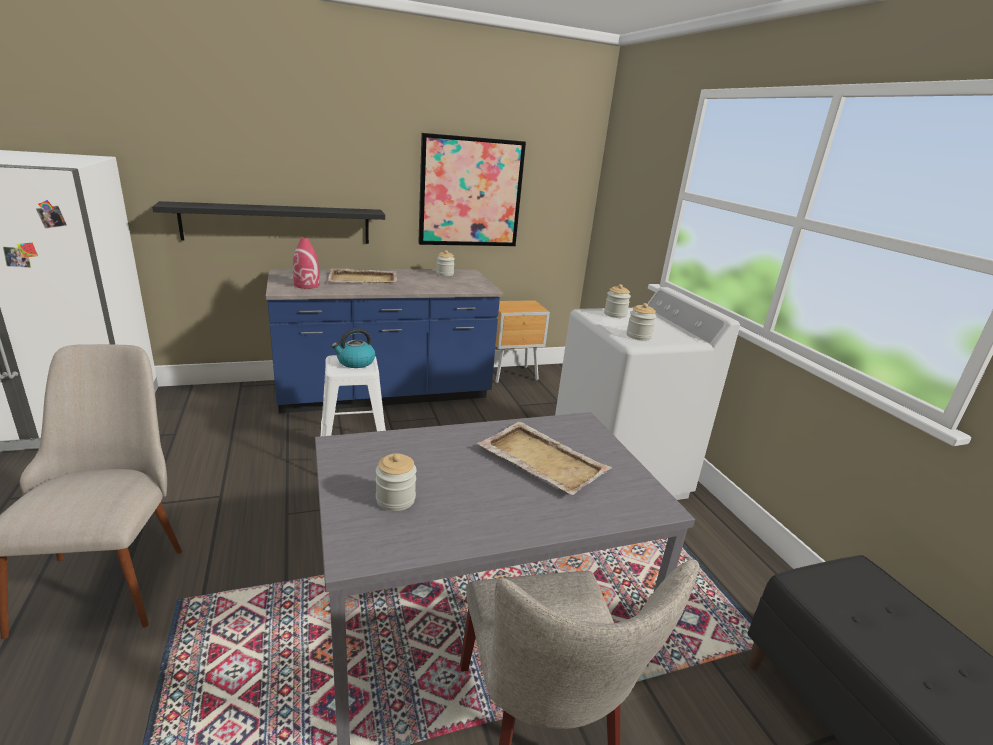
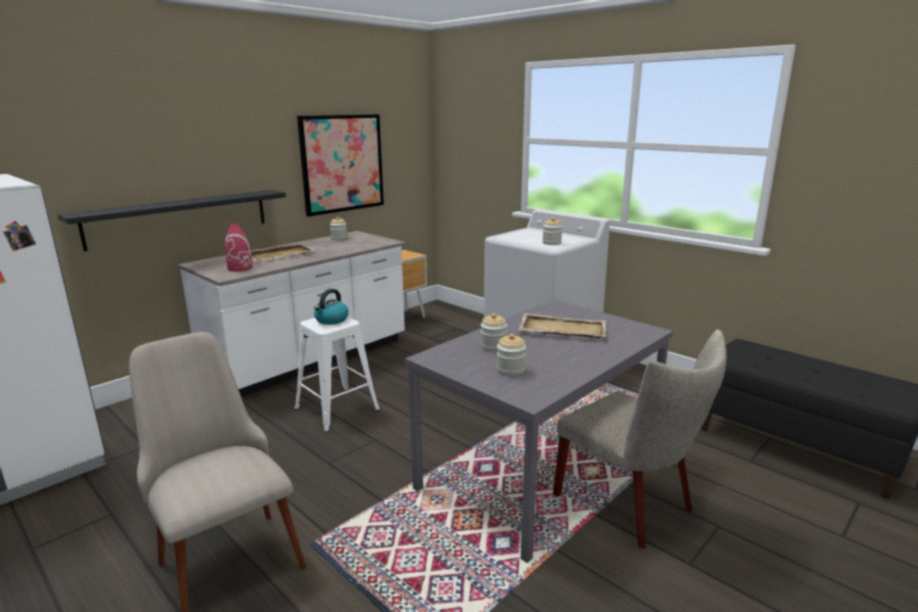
camera: 25 degrees left, 5 degrees down
(385, 393) = (310, 360): blue counter -> white counter
(615, 314) = (518, 234): jar -> jar (493, 347)

